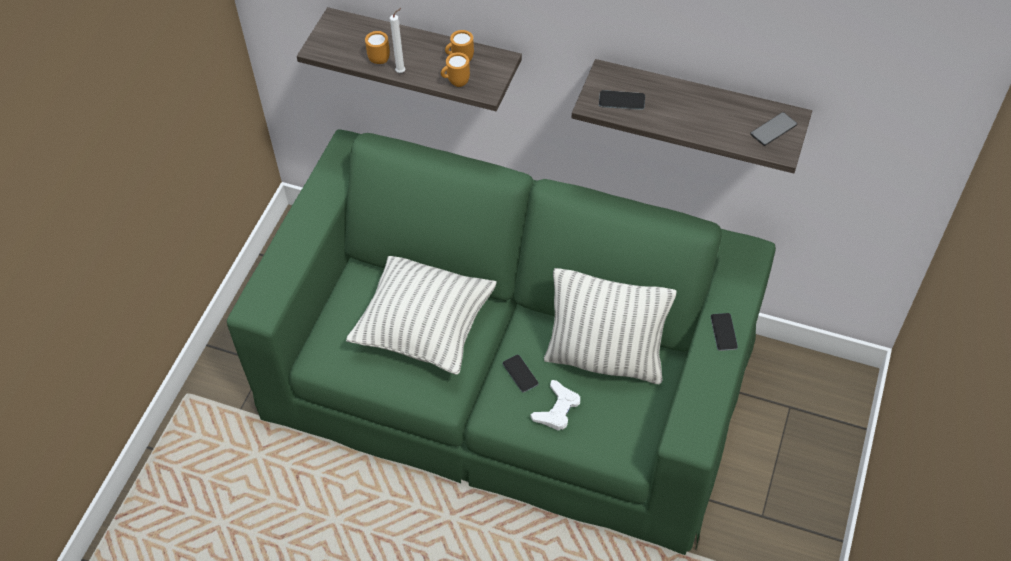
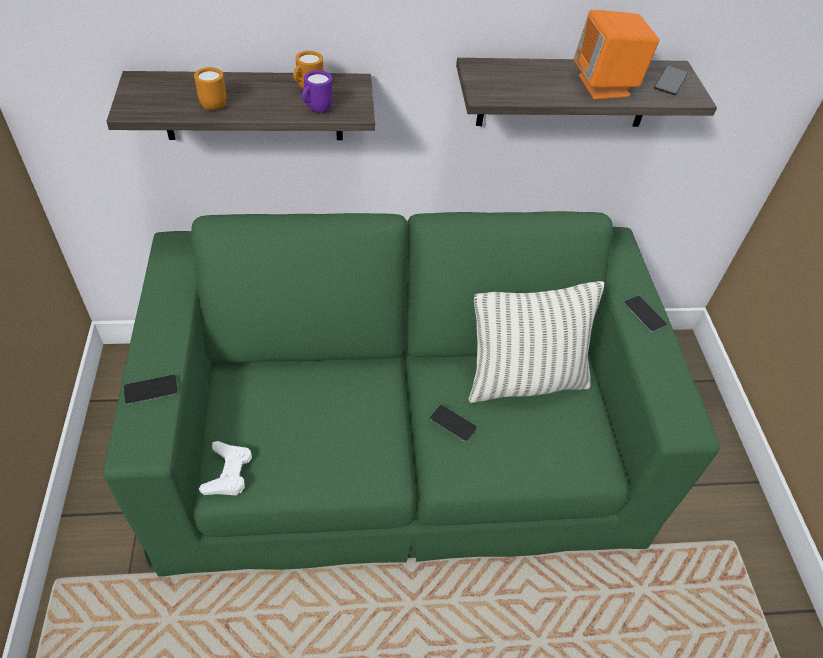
camera: 30 degrees left, 5 degrees down
(402, 71) = (248, 112): white candle -> none
(425, 329) = (332, 411): pillow -> none
(455, 82) = (316, 110): orange mug -> purple mug
(557, 409) = (509, 446): white game controller -> white game controller (228, 472)
(621, 100) = (511, 85): phone -> phone (151, 390)
(706, 120) = (604, 86): none -> orange speaker

